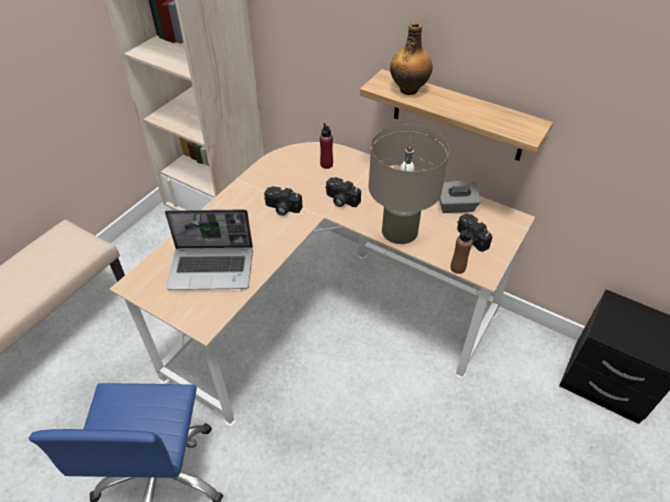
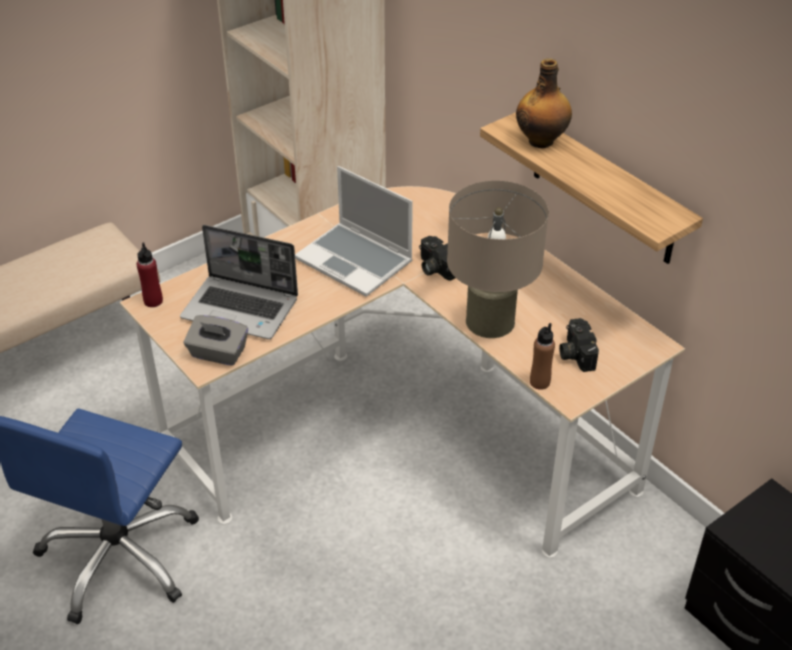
camera: 20 degrees right, 5 degrees down
(282, 208) = (356, 261): camera -> laptop
(326, 164) = (440, 221): red bottle -> red bottle (153, 301)
(456, 207) = (582, 310): grey tissue box -> grey tissue box (218, 353)

